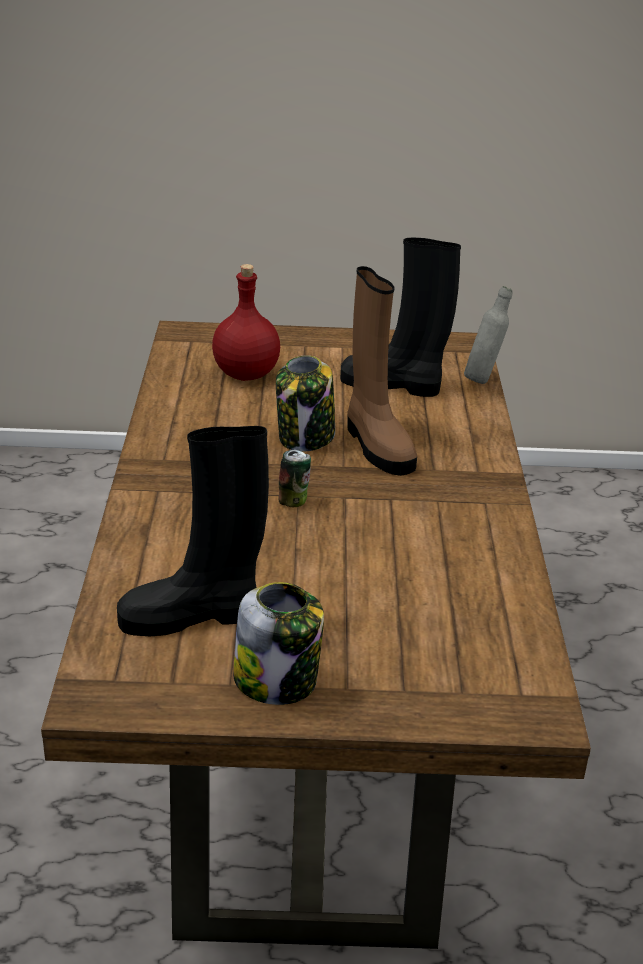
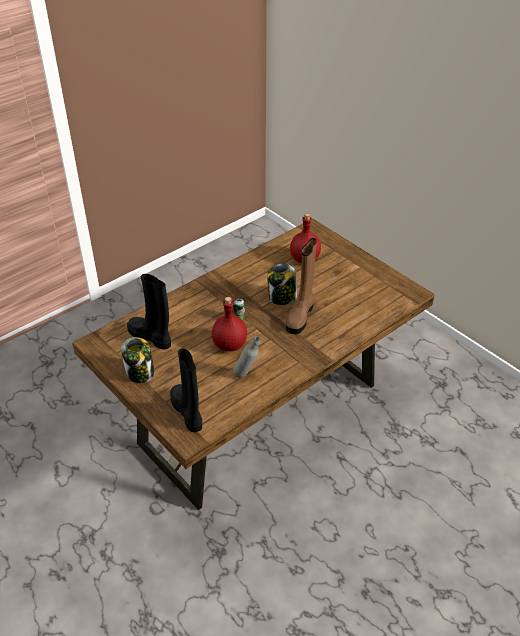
camera: 50 degrees right, 10 degrees up
(348, 544) = (229, 345): none -> red bottle
(393, 385) = (350, 295): black boot -> black boot (188, 412)
(483, 379) = (391, 313): grey bottle -> grey bottle (247, 375)

